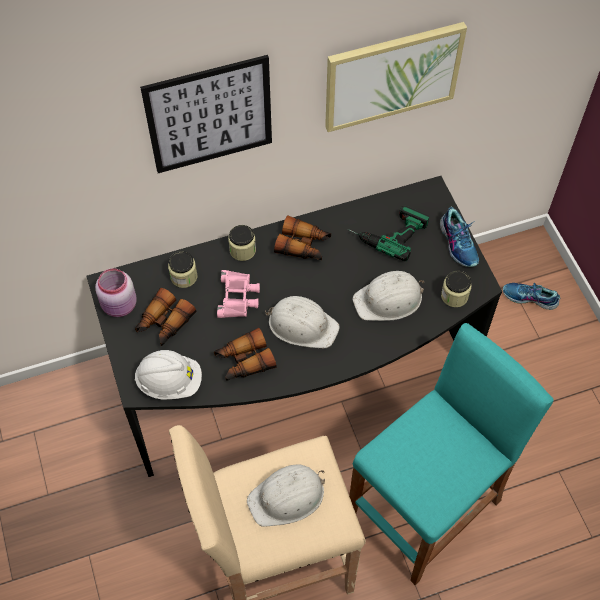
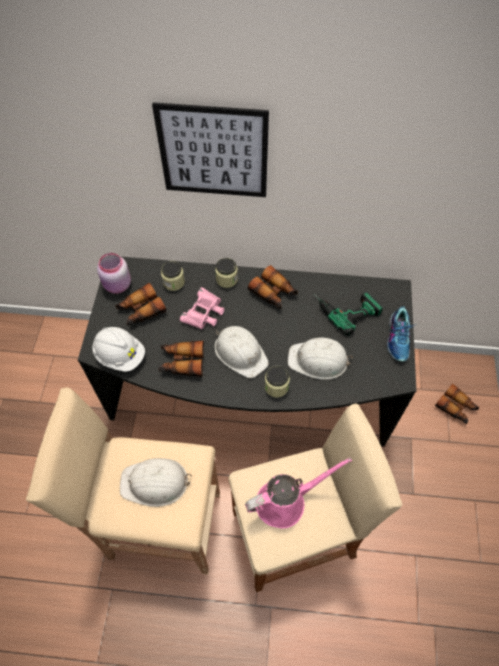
camera: 25 degrees right, 0 degrees up
(392, 75) = (382, 172): picture -> none
(425, 508) = (294, 534): turquoise stool -> beige stool
(427, 457) = (285, 501): none -> pink watering can
(454, 296) = (373, 379): jar -> jar (276, 386)
(529, 298) = (456, 407): shoe -> binoculars

